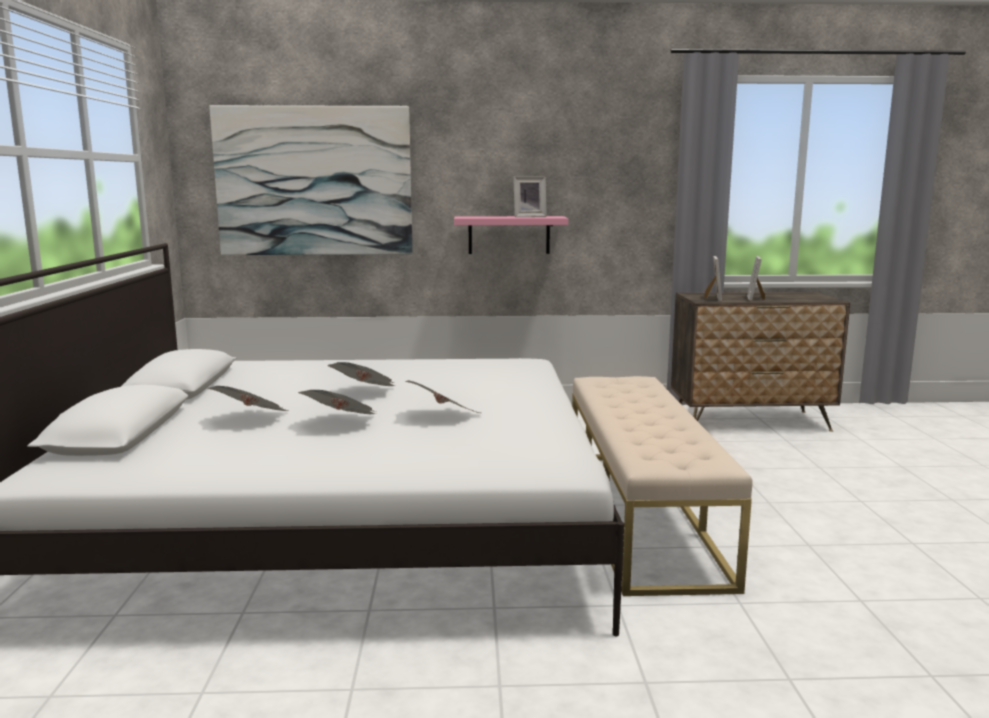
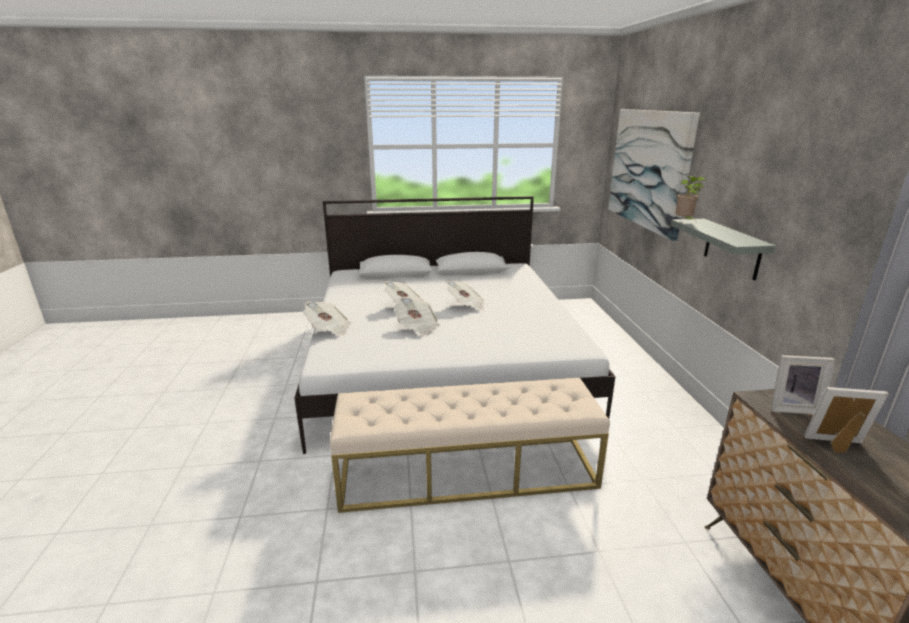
camera: 85 degrees right, 10 degrees up
(252, 419) = (413, 289): newspaper -> newspaper (328, 329)
(468, 217) = (684, 221): none -> potted plant
(509, 235) = (732, 249): pink shelf -> grey shelf
(529, 216) = (729, 235): picture frame -> none

